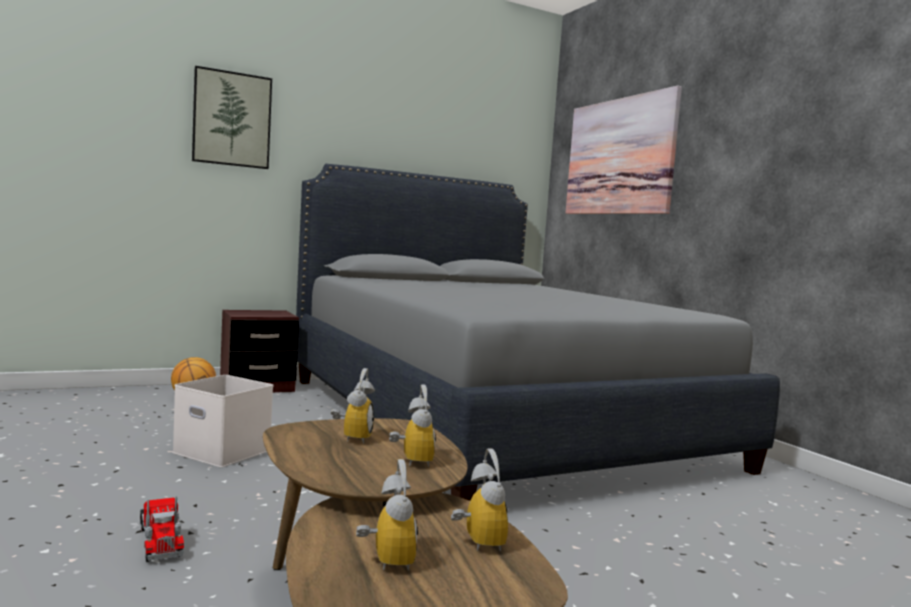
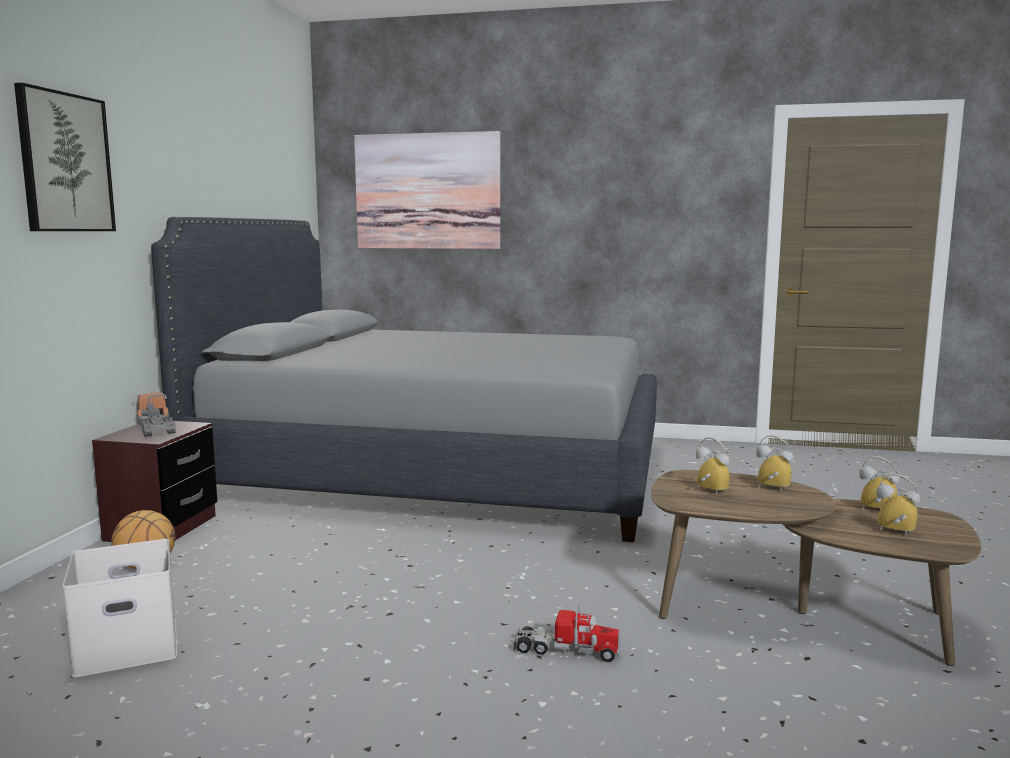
camera: 50 degrees left, 5 degrees up
(220, 451) = (368, 588): white storage box -> white storage box (125, 647)
(265, 312) = (156, 428): none -> toy truck

